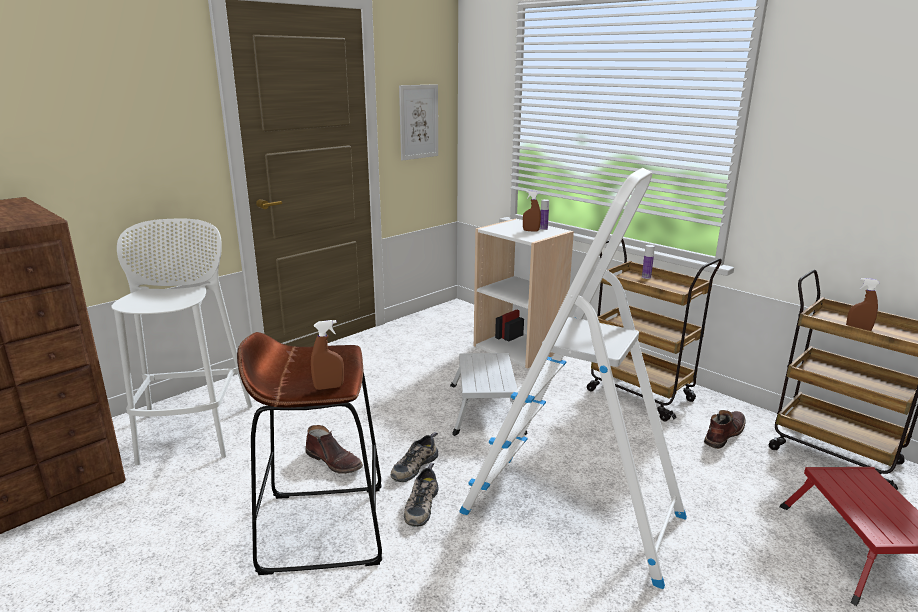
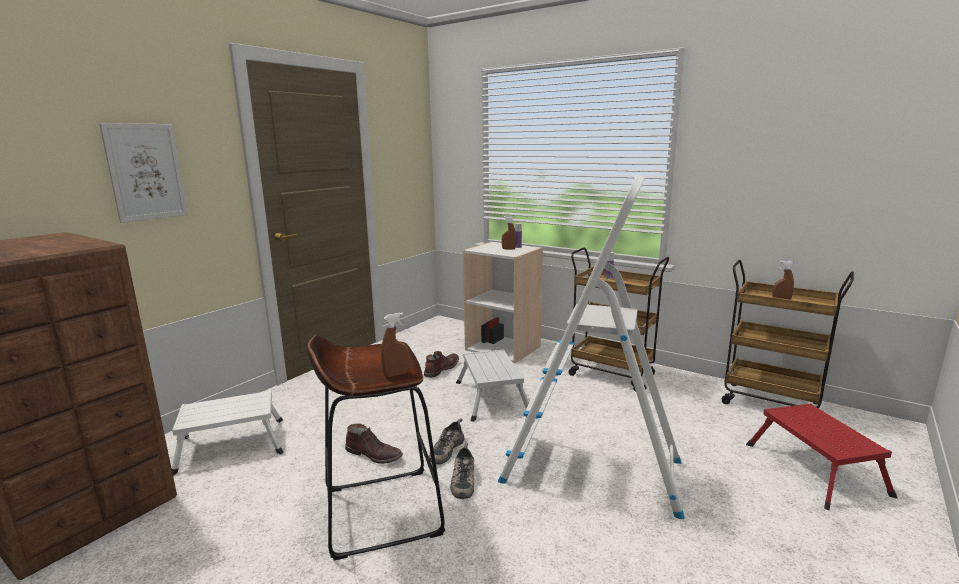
camera: 10 degrees left, 5 degrees down
(192, 432) = (232, 445): white stool -> white step ladder
(418, 122) = (403, 167): picture -> picture (146, 172)
(723, 434) = (685, 396): brown boot -> brown boot (441, 369)

